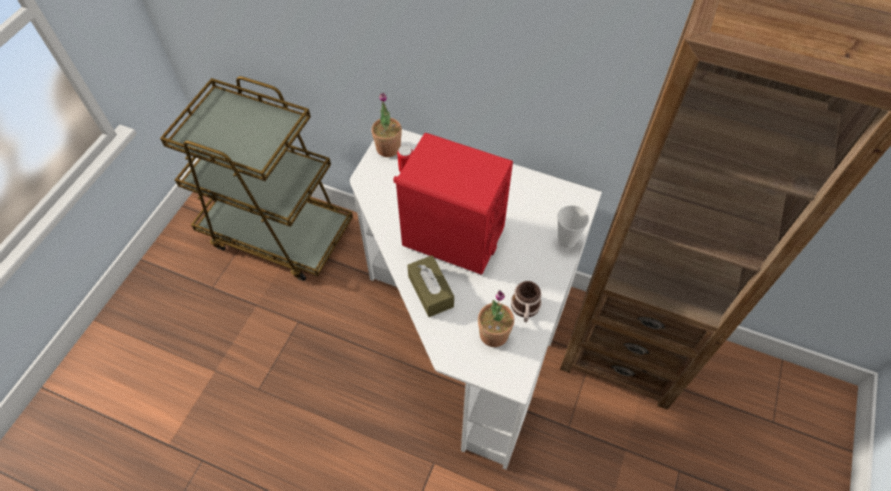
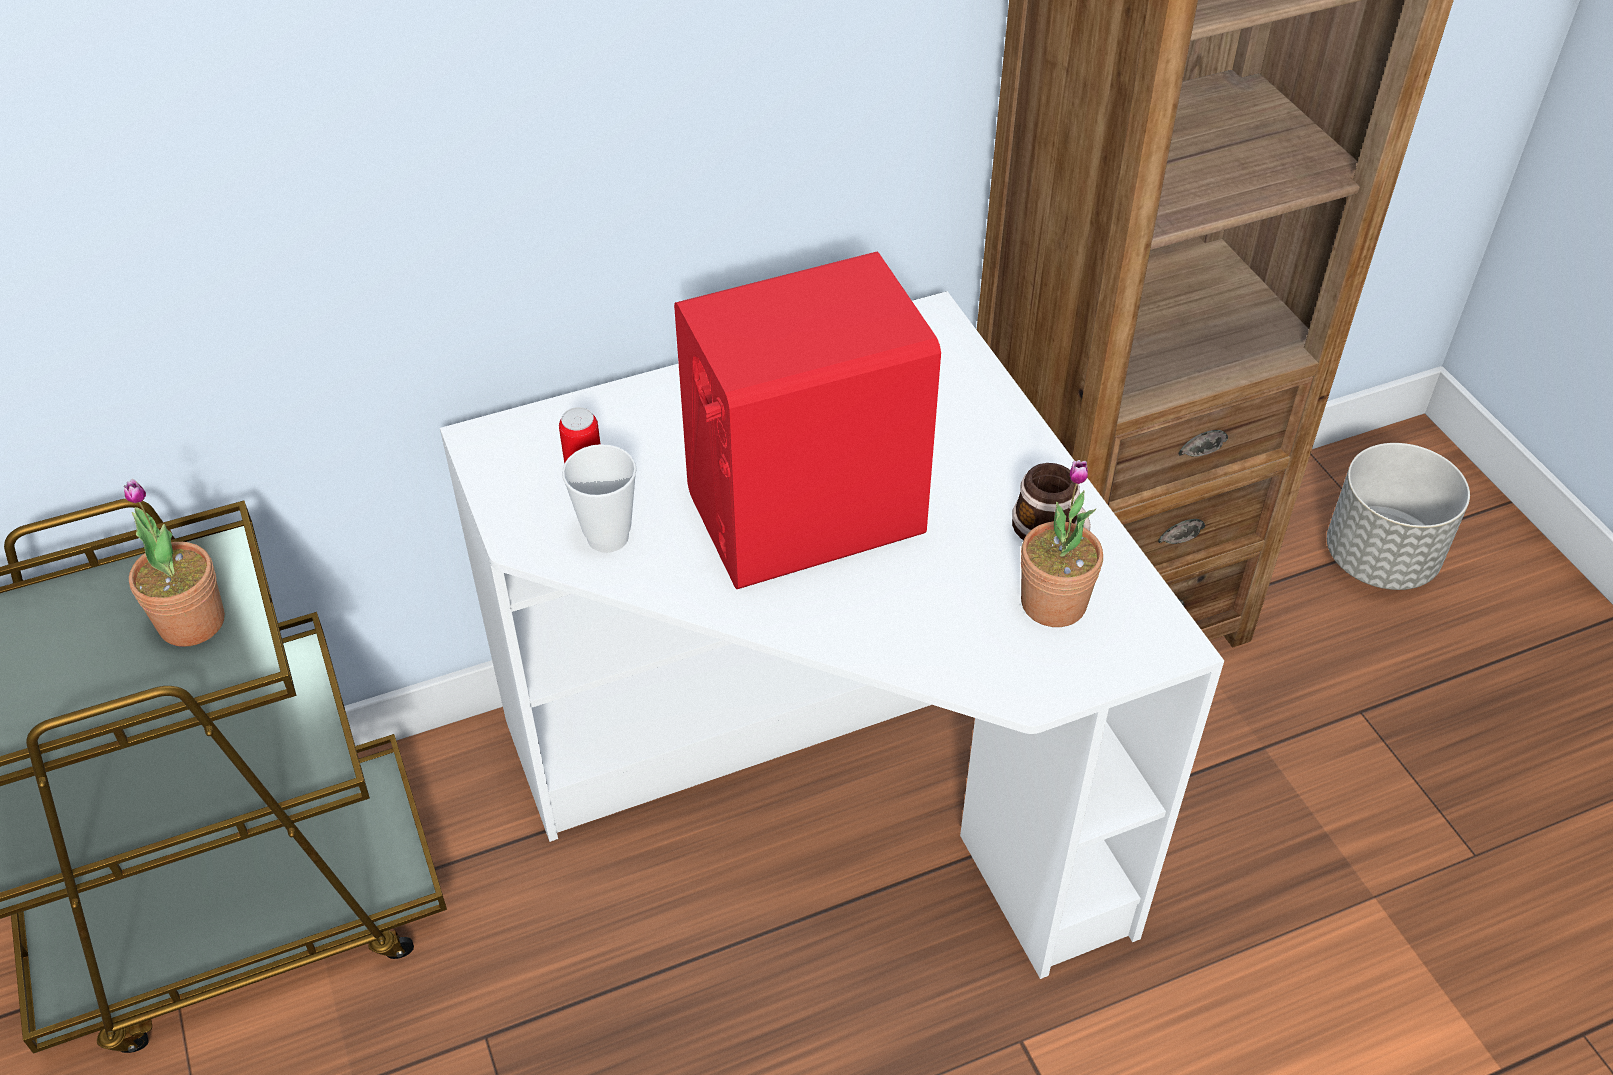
camera: 45 degrees left, 10 degrees down
(388, 148) = (503, 460): potted plant -> potted plant (192, 622)
(430, 291) = (874, 621): brown tissue box -> none
(566, 240) = (986, 392): cup -> cup (608, 537)
(760, 424) = (1380, 558): none -> grey planter

